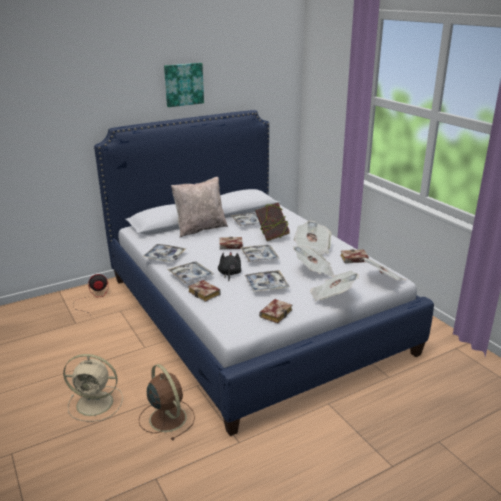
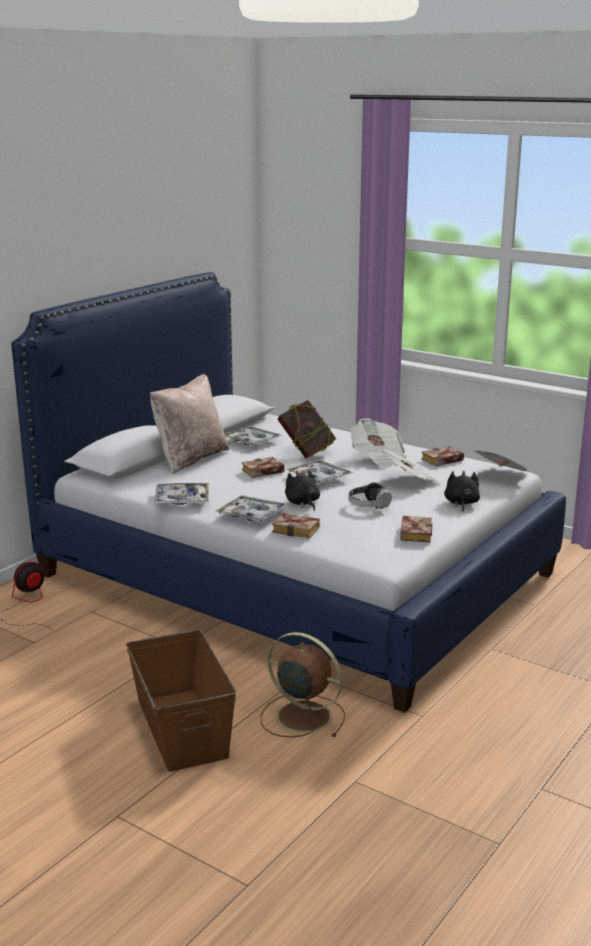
camera: 25 degrees left, 5 degrees down
(96, 403) = (182, 727): beige fan -> brown storage box
(183, 84) = (118, 237): picture -> none
(266, 285) = (368, 506): tray -> headphones
(332, 296) = (461, 503): newspaper -> black plush toy

